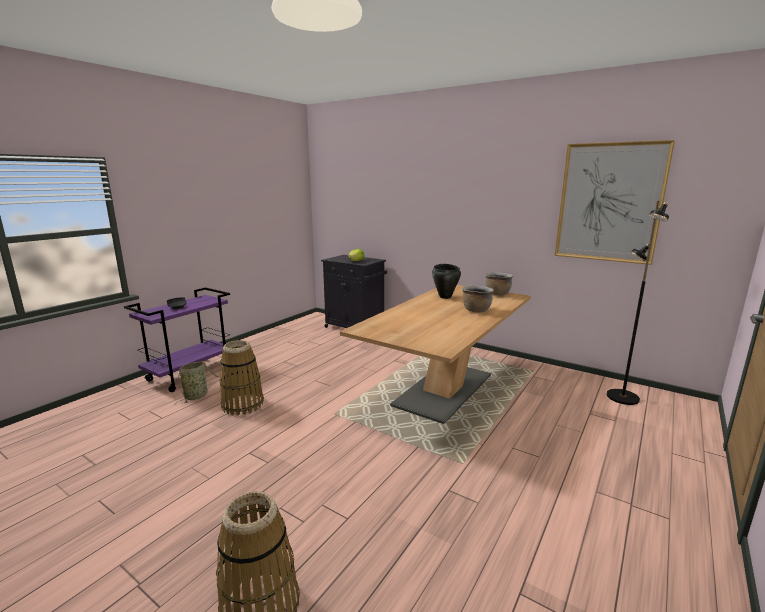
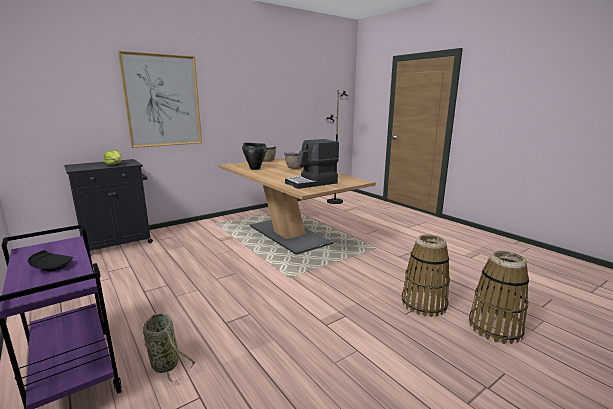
camera: 70 degrees left, 0 degrees up
(242, 404) = (226, 325): basket -> basket (423, 304)
(402, 327) = (312, 183): none -> coffee machine
(609, 203) = (301, 92): picture -> picture (163, 101)

